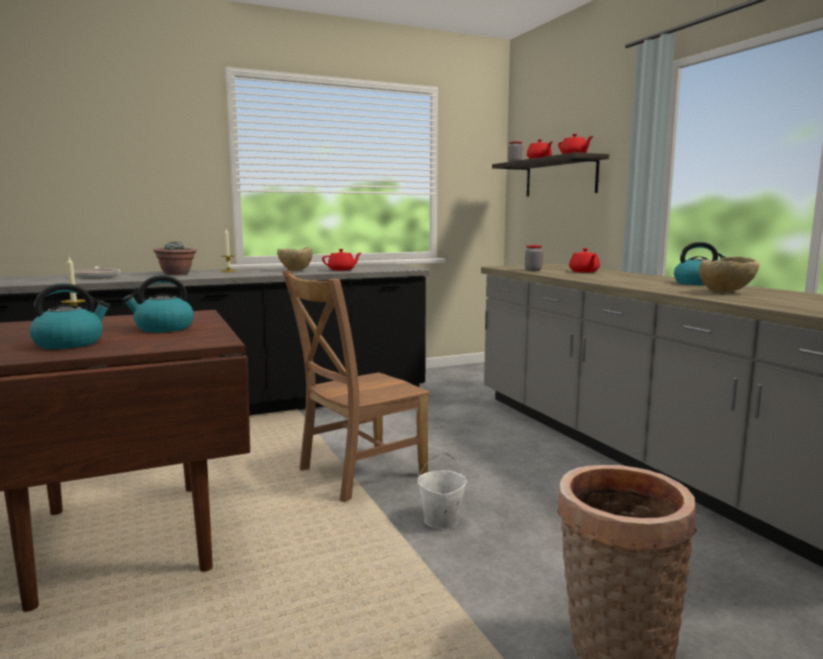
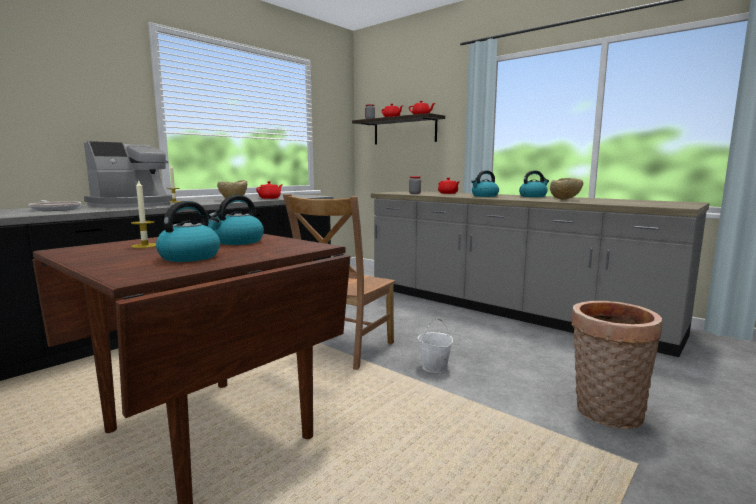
camera: 25 degrees left, 0 degrees up
(177, 274) = (132, 205): potted plant -> coffee machine
(618, 279) = (484, 196): none -> kettle

